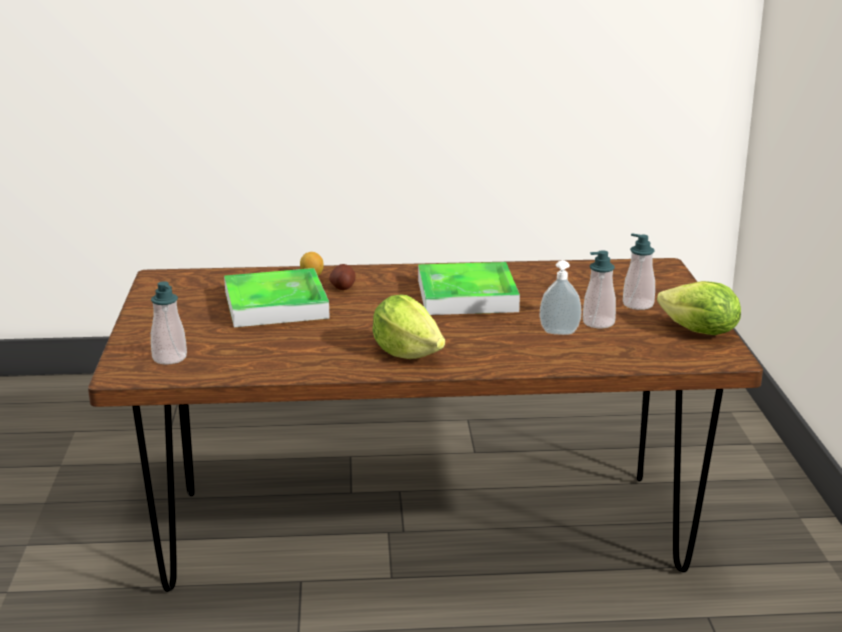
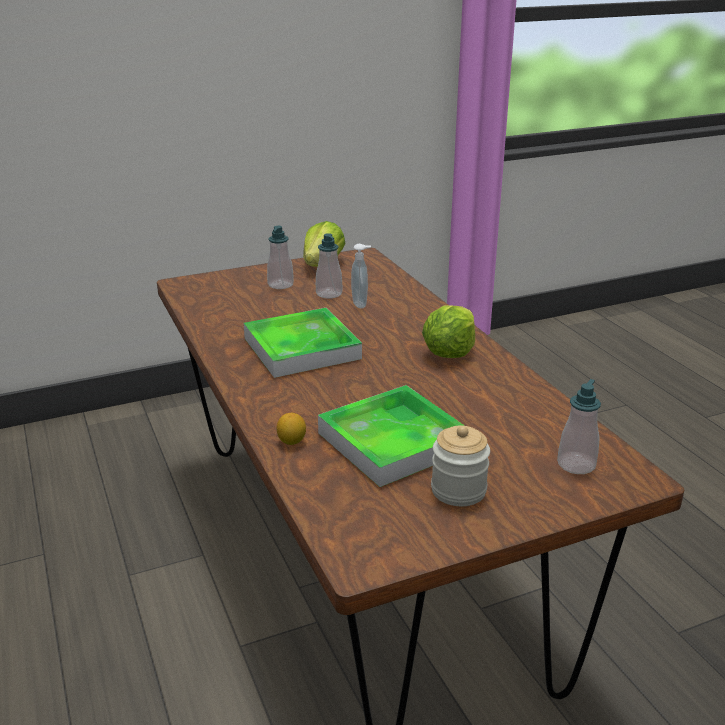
camera: 110 degrees left, 5 degrees up
(191, 313) = (458, 490): none -> jar
(342, 287) = (317, 414): potato -> none

